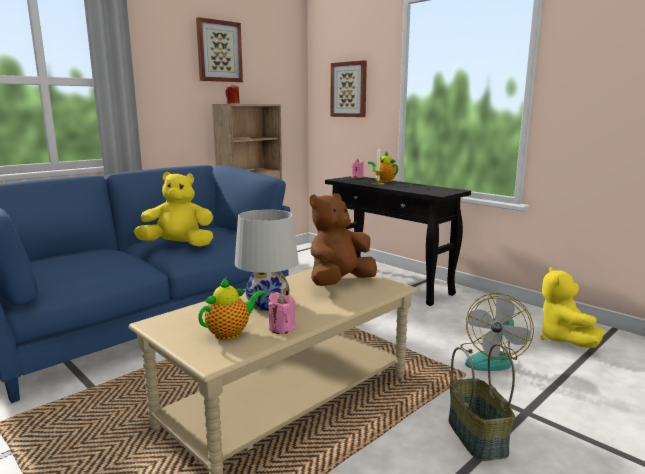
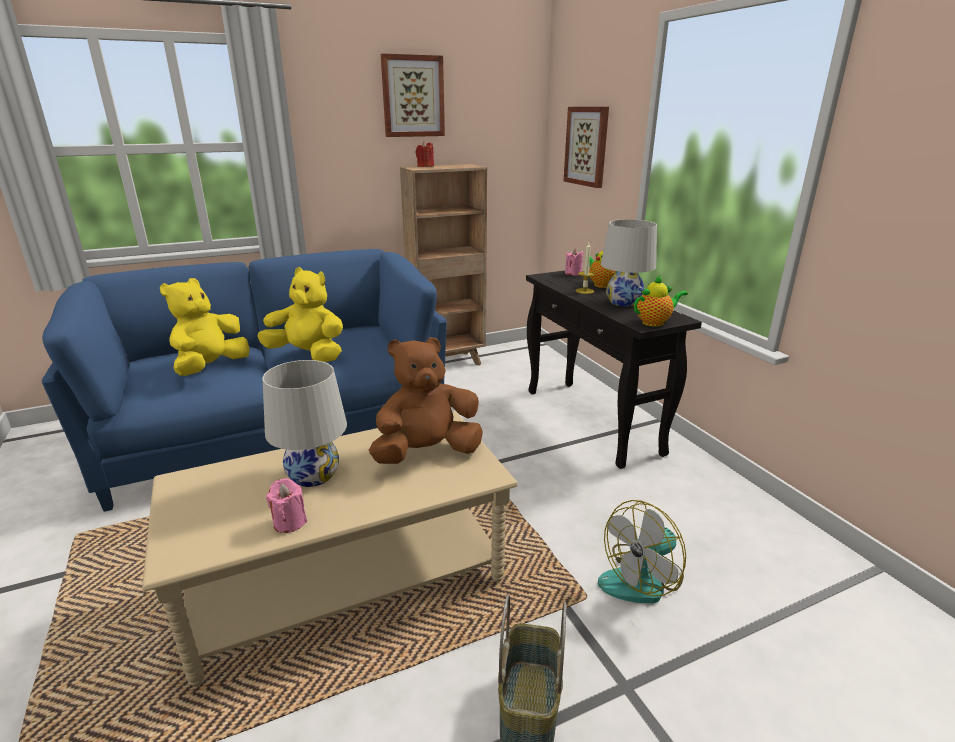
camera: 20 degrees right, 10 degrees up
(231, 333) = (231, 517): teapot -> teapot (655, 322)
(410, 186) = (623, 302): none -> white table lamp
(564, 340) = (776, 571): yellow plush toy -> yellow plush toy (211, 367)

